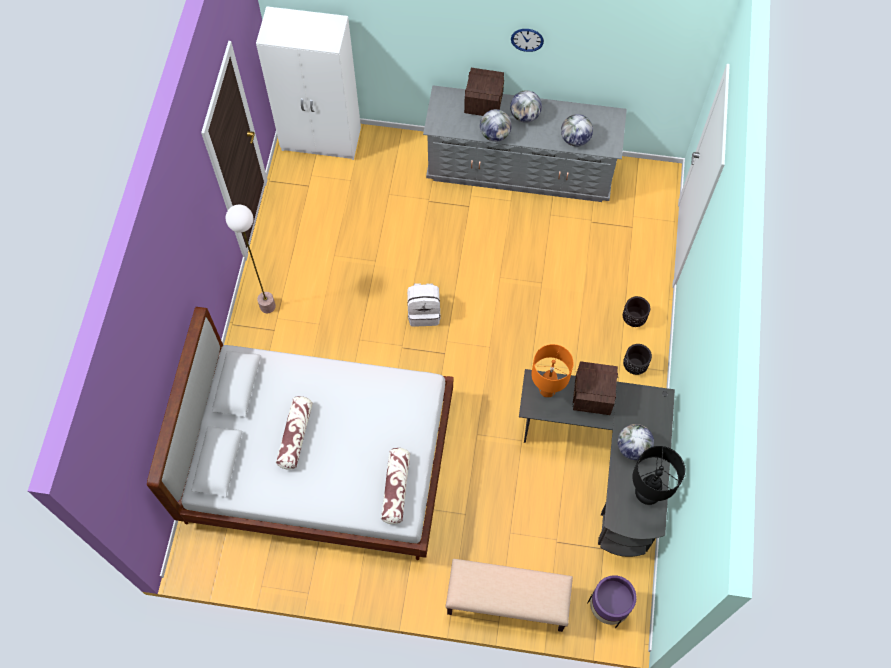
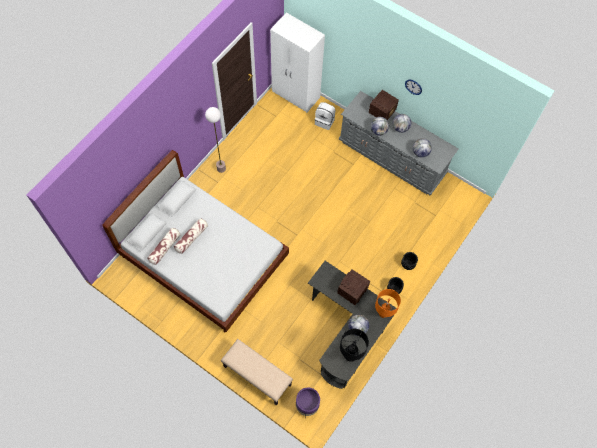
camera: 25 degrees right, 0 degrees up
(396, 488) = (225, 288): pillow -> pillow (164, 248)
(424, 312) = (298, 209): white backpack -> white backpack (325, 121)
(547, 390) = (330, 276): orange table lamp -> orange table lamp (383, 313)

